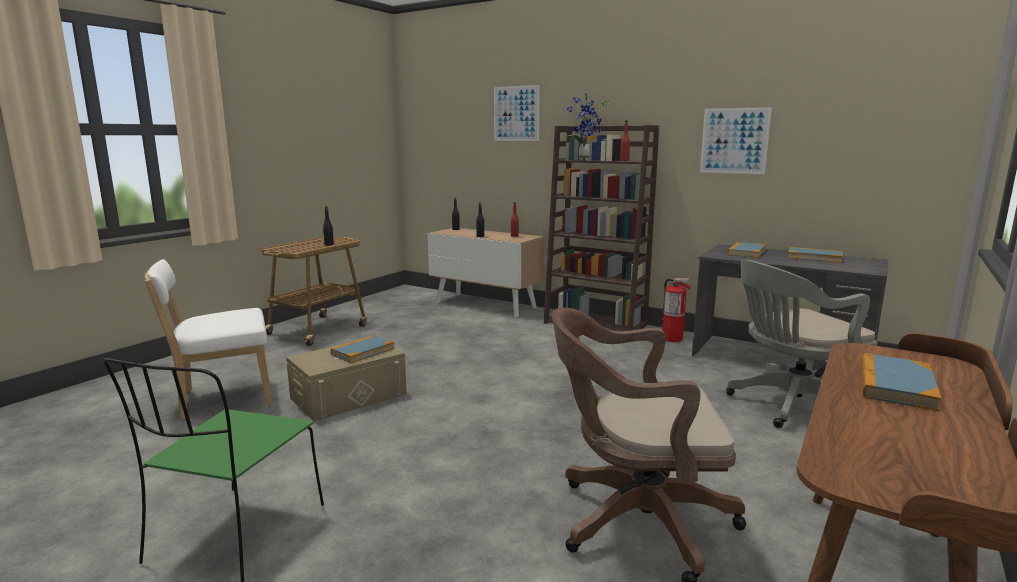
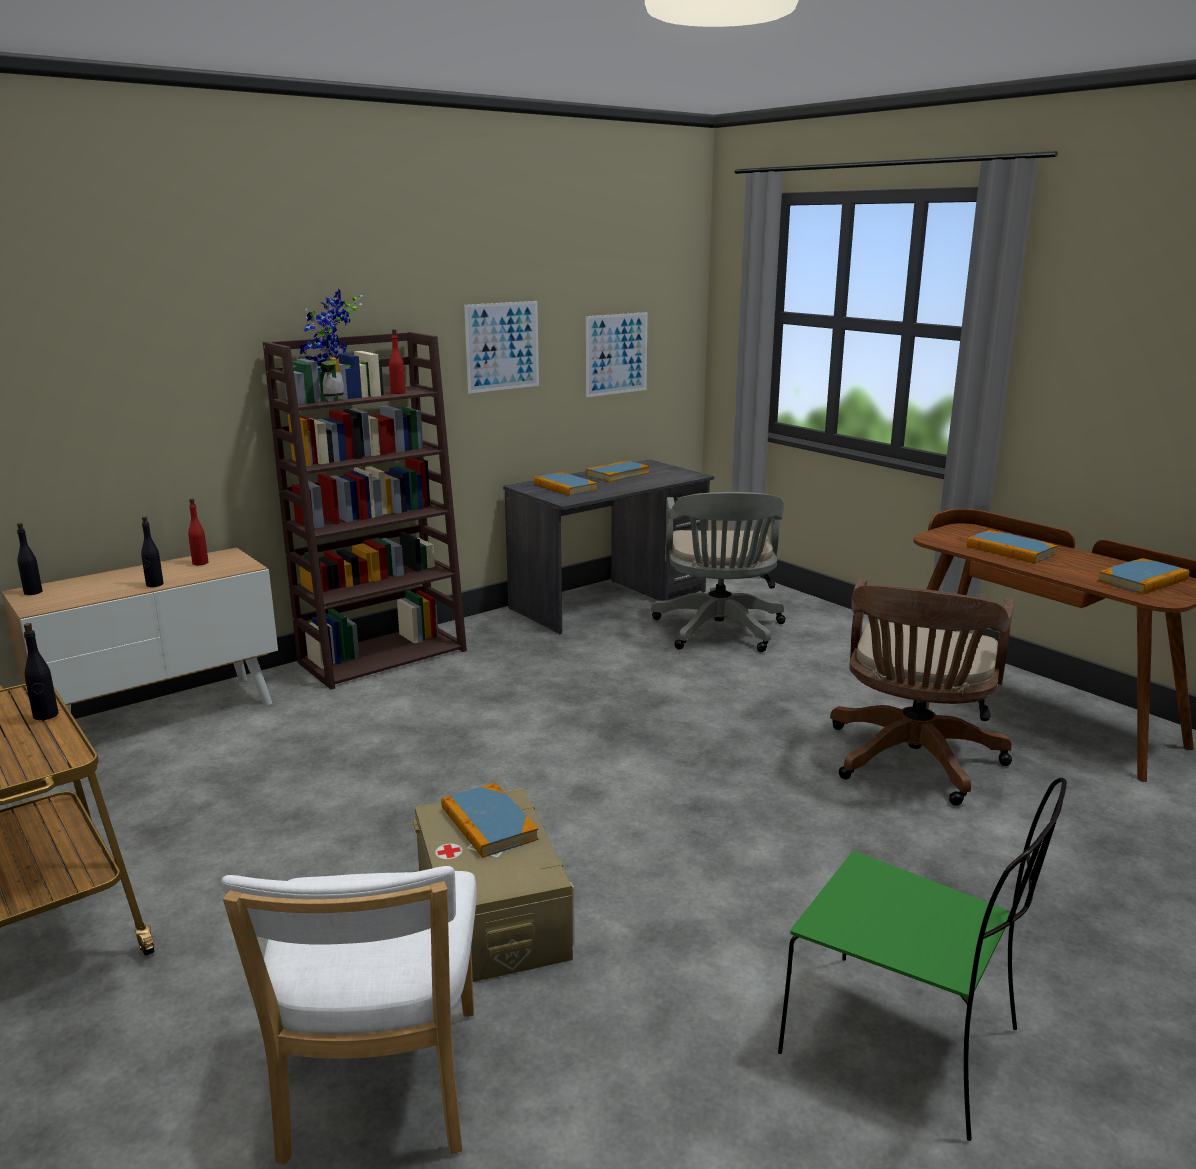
camera: 70 degrees left, 5 degrees up
(516, 113) = (135, 323): picture -> picture (616, 354)
(672, 339) = (494, 628): fire extinguisher -> none
(921, 466) = (1142, 580): none -> book

